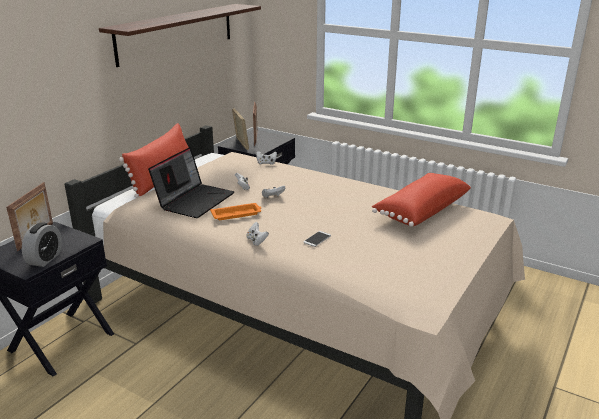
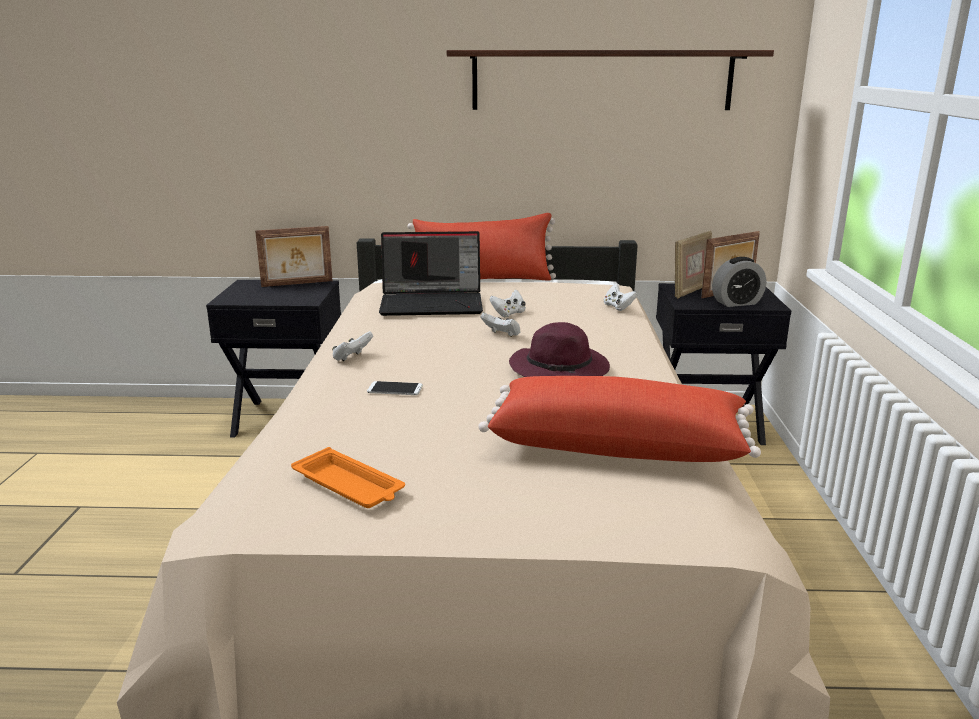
camera: 60 degrees right, 5 degrees down
(45, 259) = (252, 299): alarm clock -> alarm clock (736, 303)
(237, 214) = (419, 330): orange tray -> orange tray (349, 486)
(336, 198) = (561, 370): none -> purple hat

